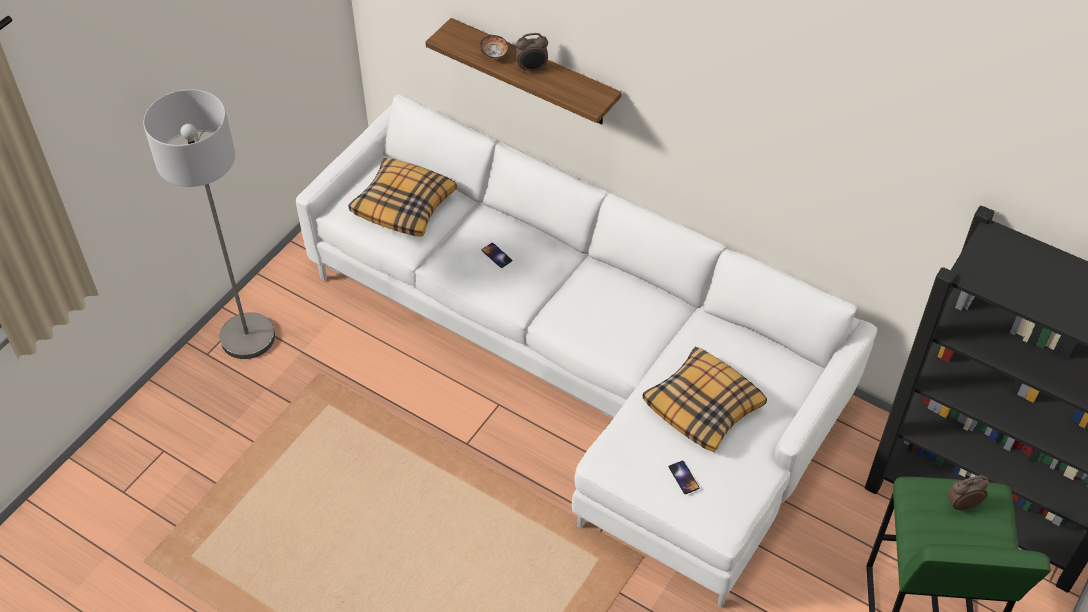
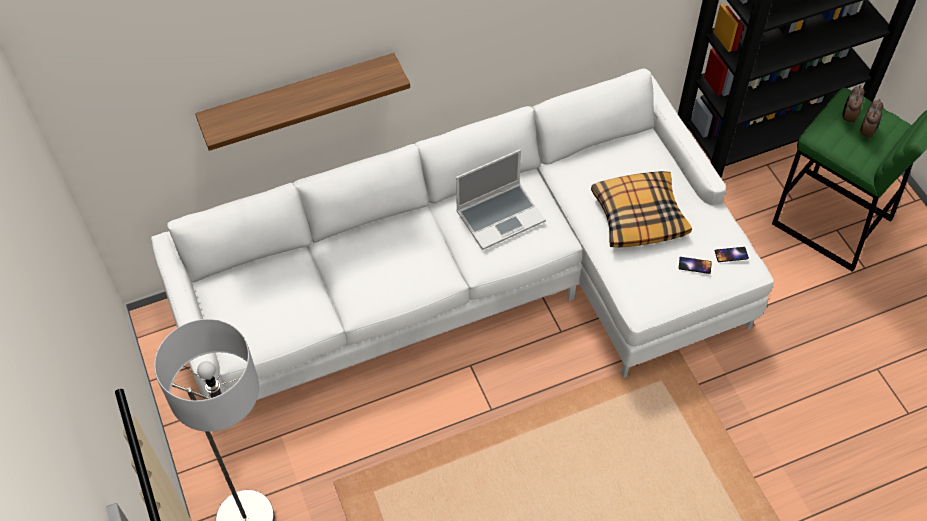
camera: 55 degrees left, 5 degrees up
(404, 205) = (272, 297): pillow -> none
(494, 54) = (271, 107): bowl -> none
(496, 255) = (385, 262): phone -> phone (731, 255)
(532, 69) = (314, 93): alarm clock -> alarm clock (866, 132)
(613, 306) = (500, 216): none -> laptop

